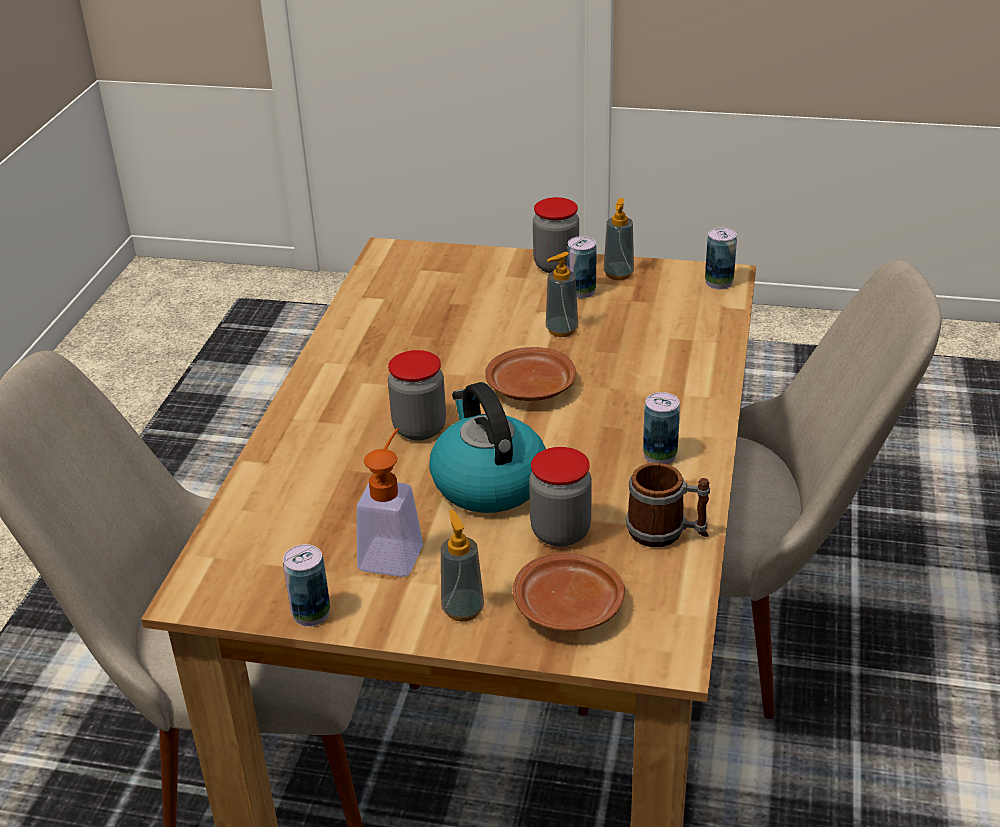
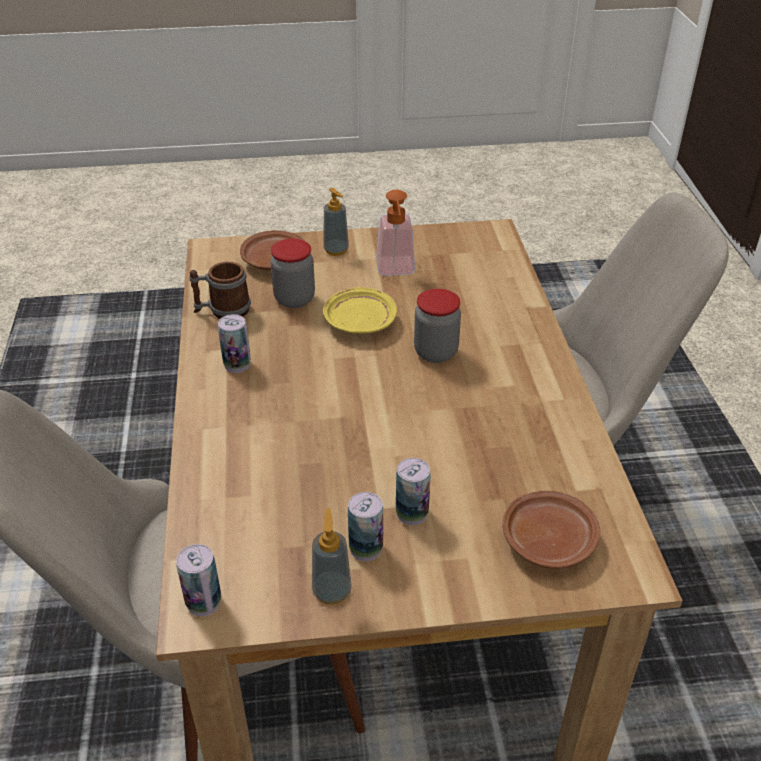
camera: 160 degrees right, 5 degrees up
(311, 613) = (420, 234): can -> can (412, 513)
(487, 482) = (359, 321): kettle -> yellow plate
(530, 388) = (365, 406): brown plate -> brown plate (548, 539)
(556, 265) = (415, 592): jar -> none
(561, 330) = (365, 482): soap dispenser -> none

